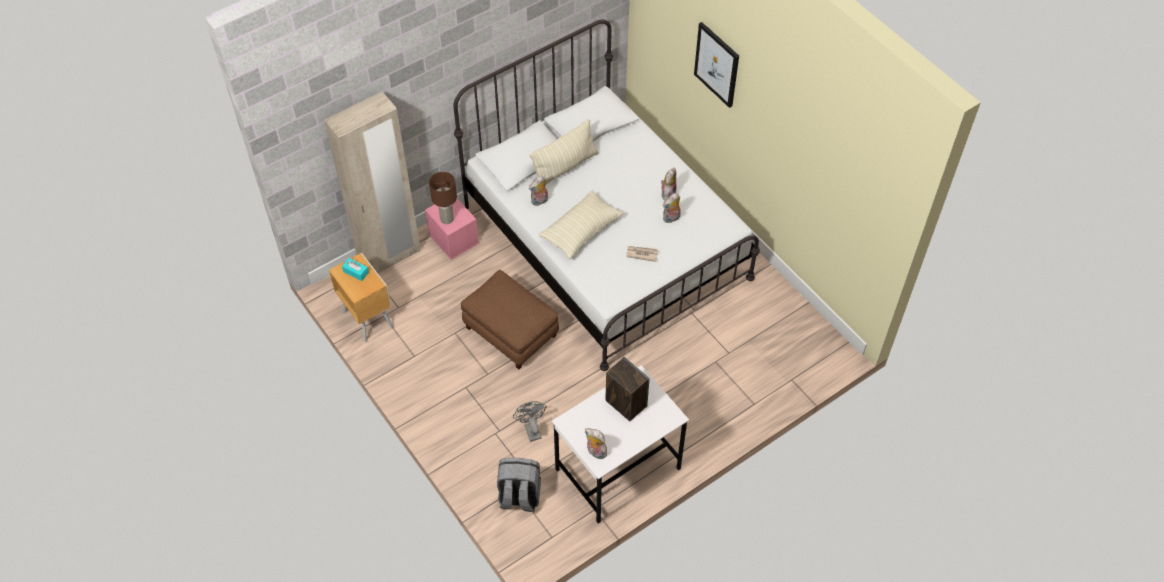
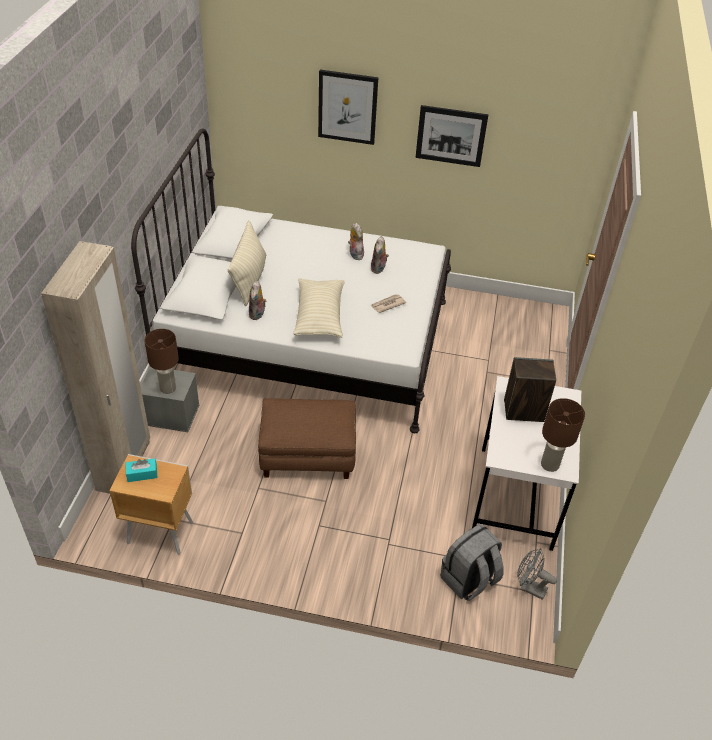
camera: 45 degrees left, 10 degrees down
(452, 239) = (170, 415): pink storage box -> grey storage box
(531, 429) = (413, 518): grey fan -> grey fan (529, 587)
(595, 452) = (550, 464): plush toy -> brown table lamp
(784, 139) = (451, 136): none -> picture

